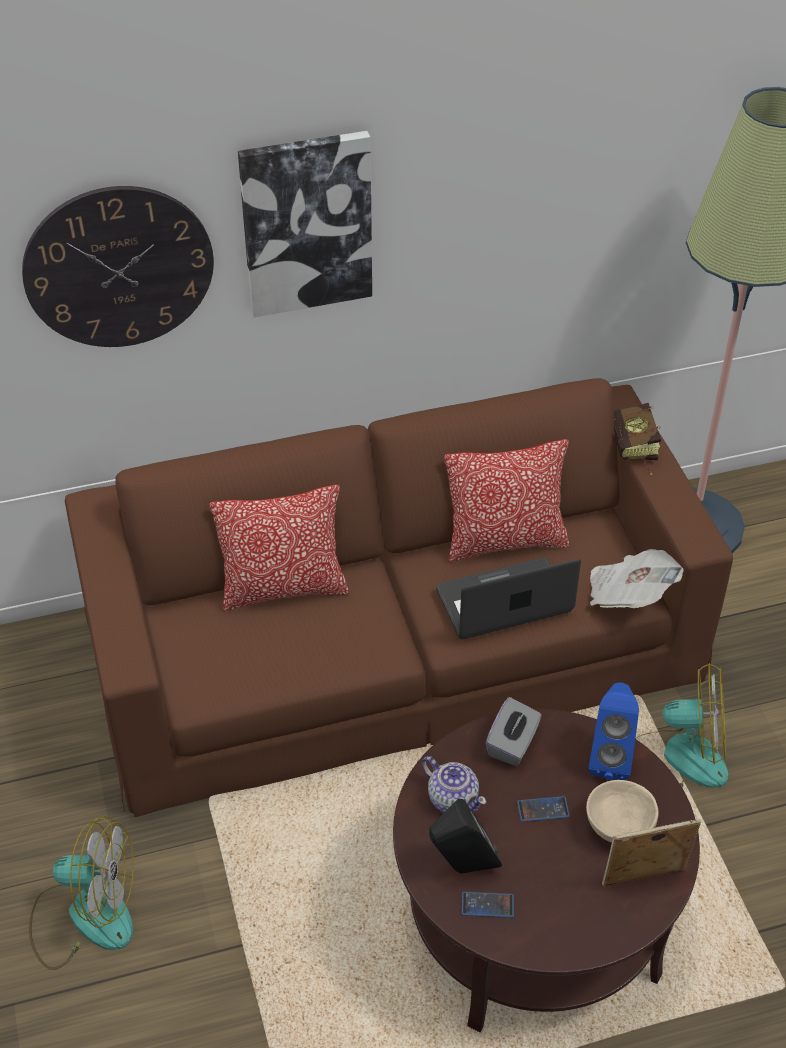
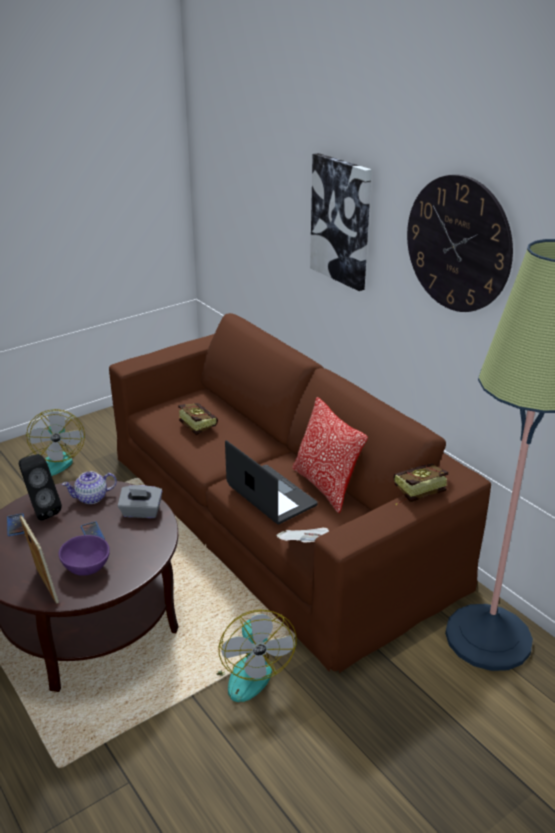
camera: 70 degrees right, 15 degrees down
(118, 267) = (272, 202): wall clock -> wall clock (458, 244)
(276, 641) = (196, 425): none -> book
(283, 588) = (236, 418): pillow -> none
(452, 798) = (92, 498): teapot -> teapot turned 45 degrees clockwise
(610, 757) = (144, 554): blue speaker -> none
(618, 826) = (87, 567): beige bowl -> purple bowl

